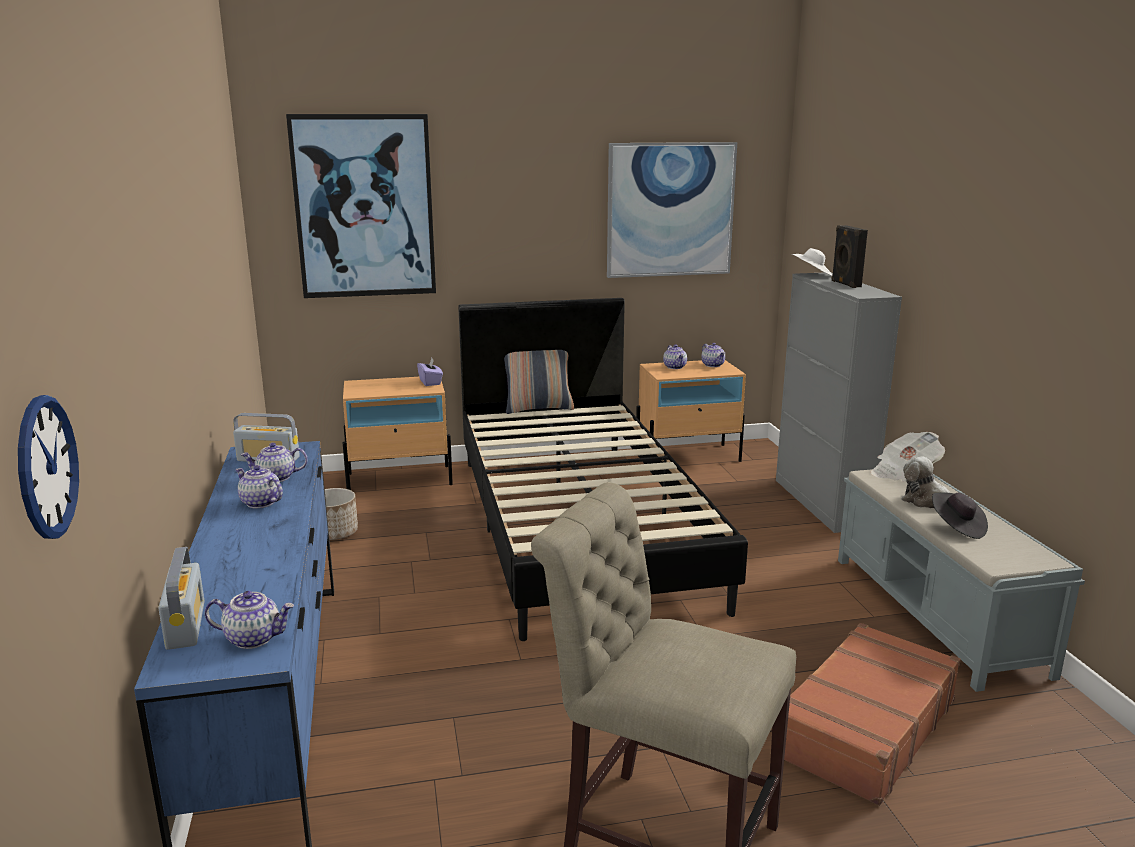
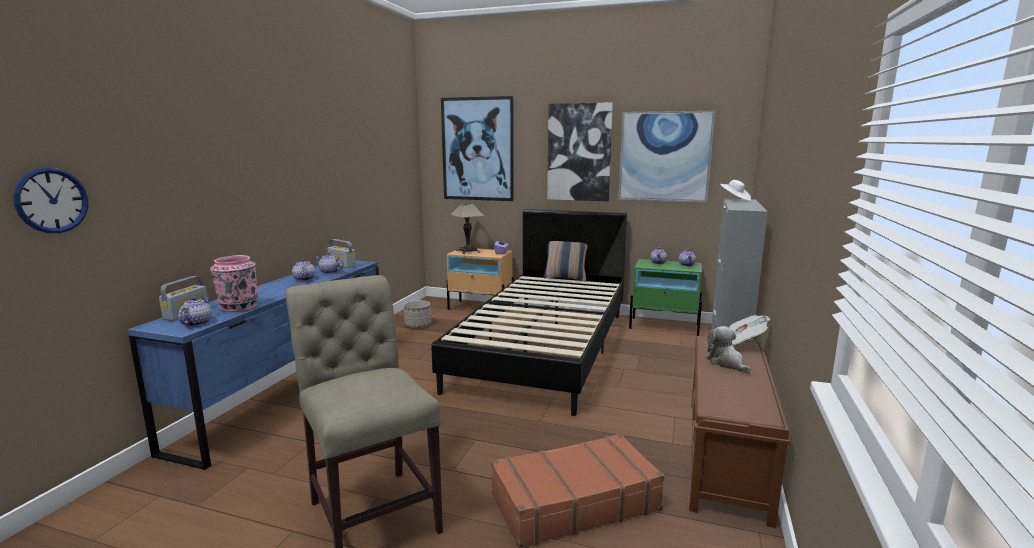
camera: 30 degrees right, 5 degrees down
(254, 638) = (196, 323): teapot -> teapot turned 120 degrees counterclockwise
(263, 587) = (238, 307): none -> pink vase
(371, 388) = (468, 251): none -> table lamp
(543, 207) = (579, 152): none -> picture
(688, 456) = (664, 326): beige nightstand -> green nightstand
(845, 284) = (743, 204): black speaker -> none
(937, 614) = (725, 455): grey bench -> brown bench
(957, 527) = (722, 381): black hat -> none

